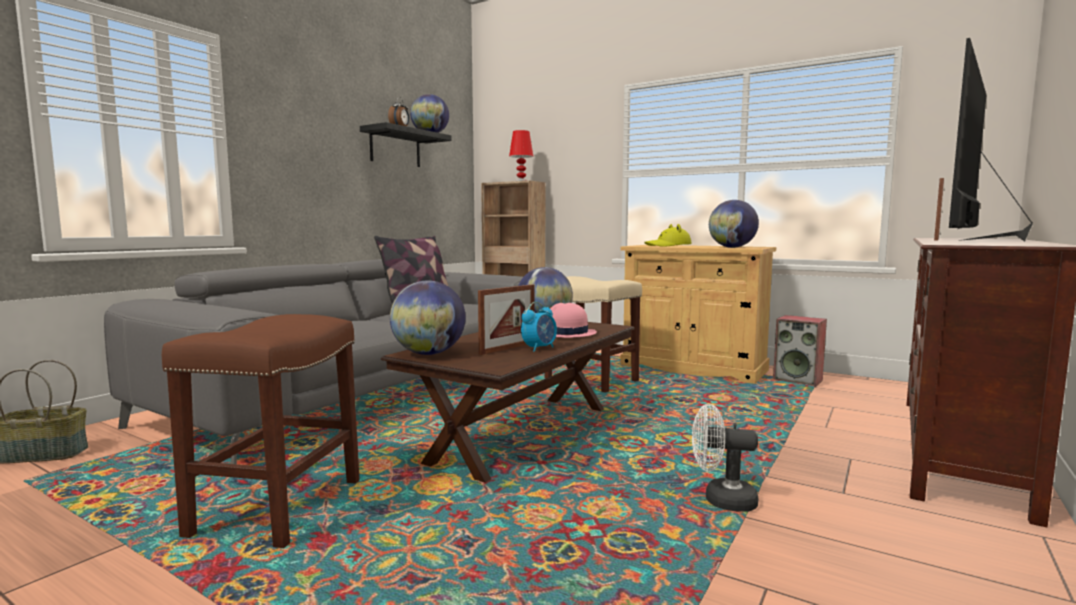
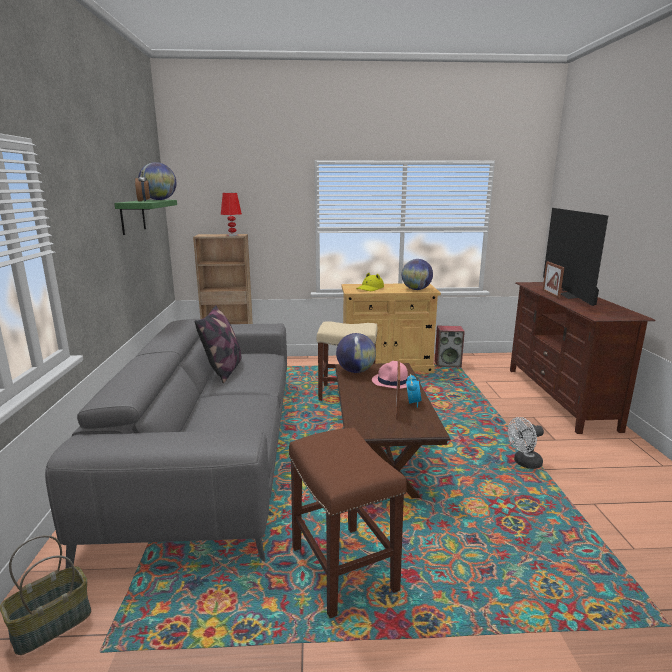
camera: 35 degrees left, 10 degrees up
(395, 148) = (132, 216): black shelf -> green shelf
(429, 353) = (368, 428): globe -> none

